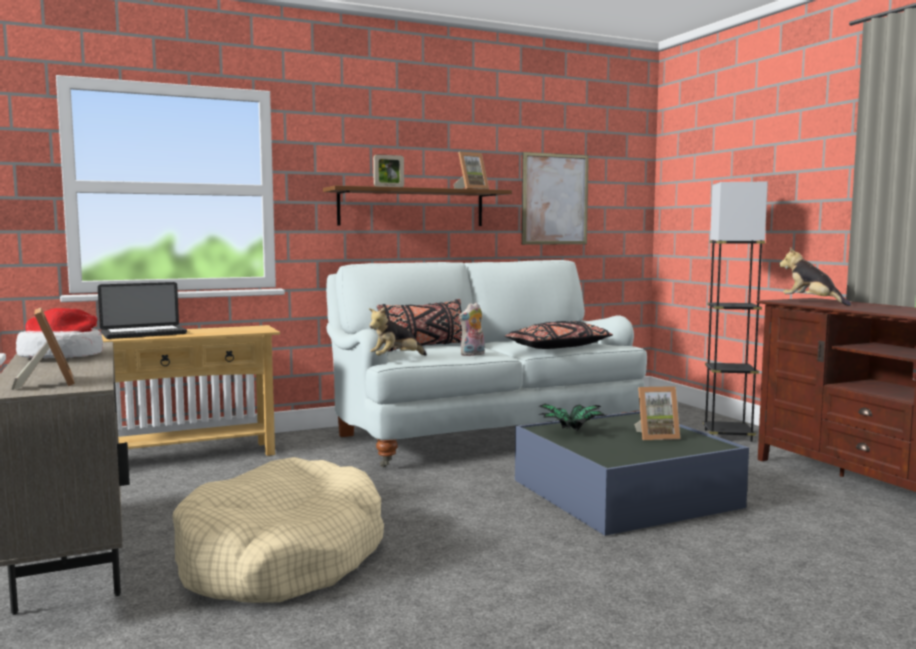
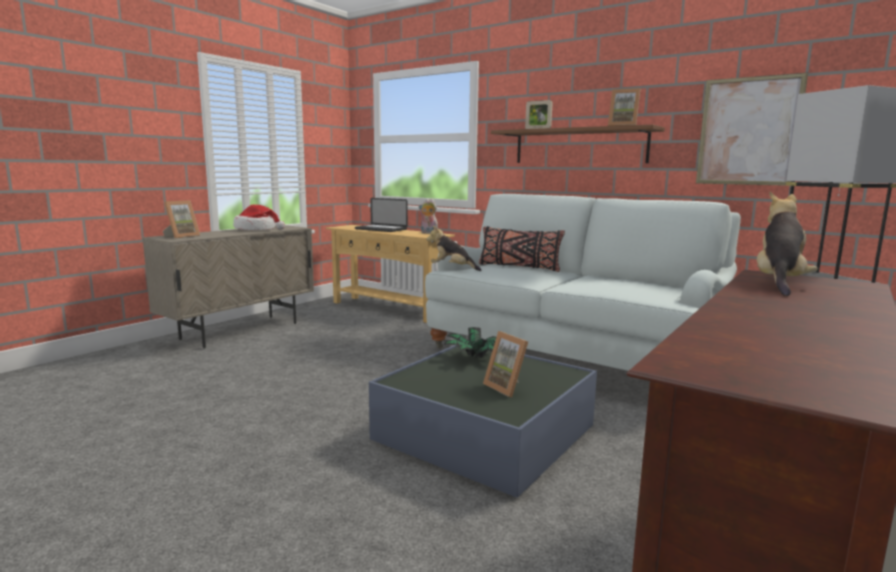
camera: 60 degrees right, 5 degrees up
(281, 558) = (265, 362): beige dog bed -> none
(472, 355) = (510, 278): plush toy -> plush toy (428, 233)
(558, 347) = (599, 289): black pillow -> none

